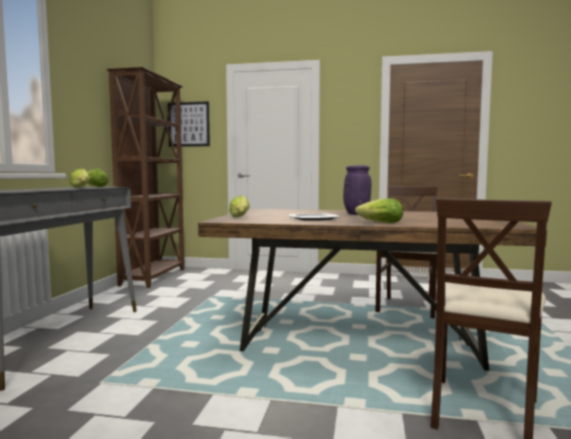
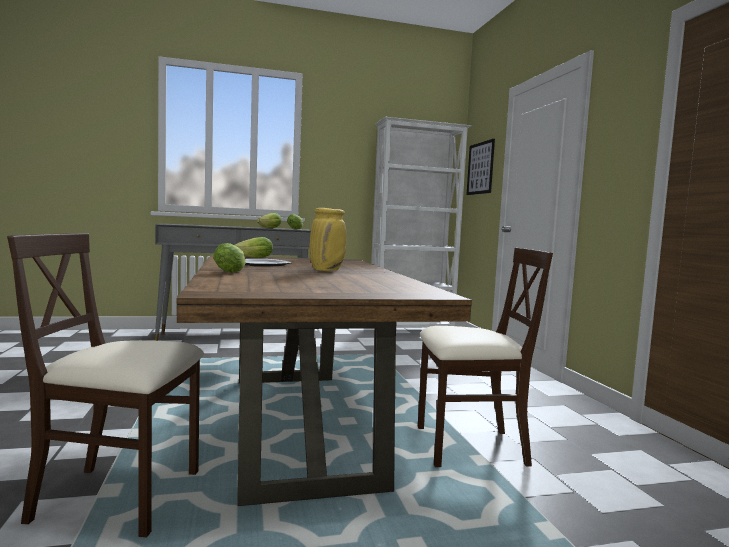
camera: 65 degrees right, 0 degrees up
(154, 277) = (411, 331): brown bookcase -> white bookcase
(356, 214) = (327, 270): purple vase -> yellow vase

